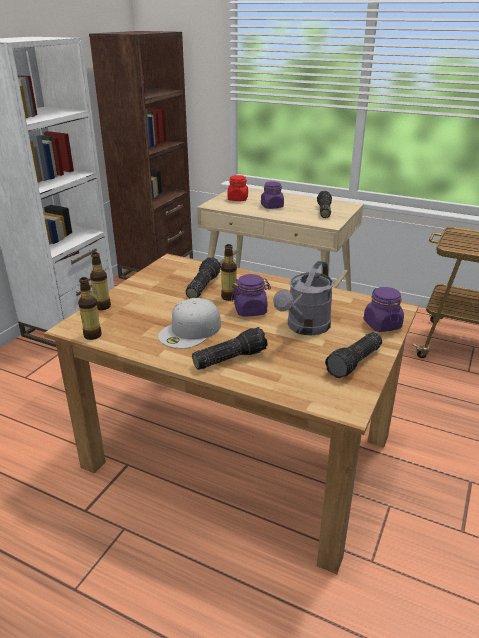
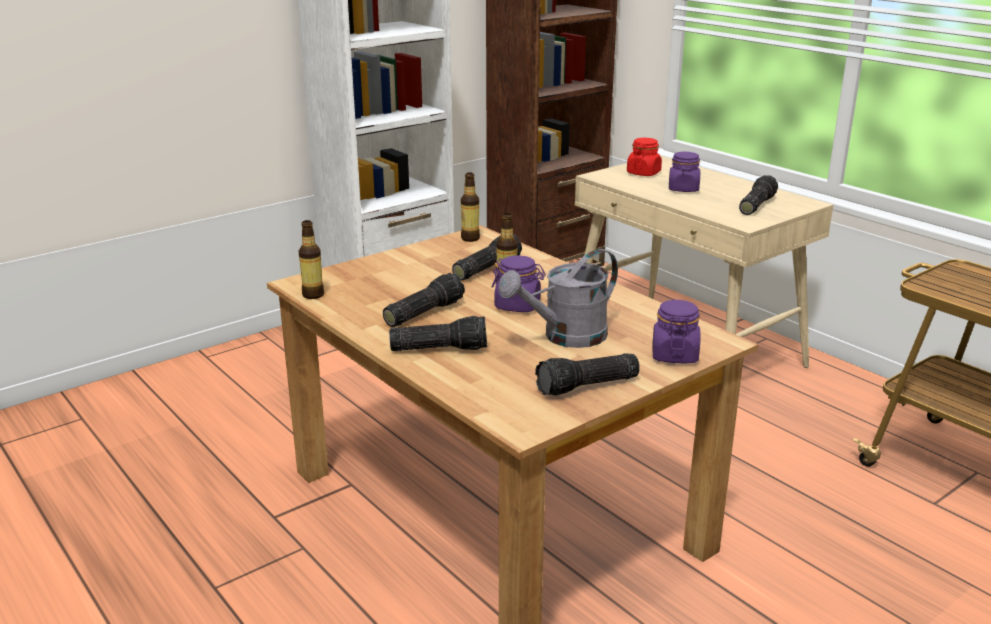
camera: 25 degrees right, 5 degrees down
(102, 306) = (350, 269): bottle -> bottle (470, 238)
(190, 331) = (423, 312): white cap -> flashlight

